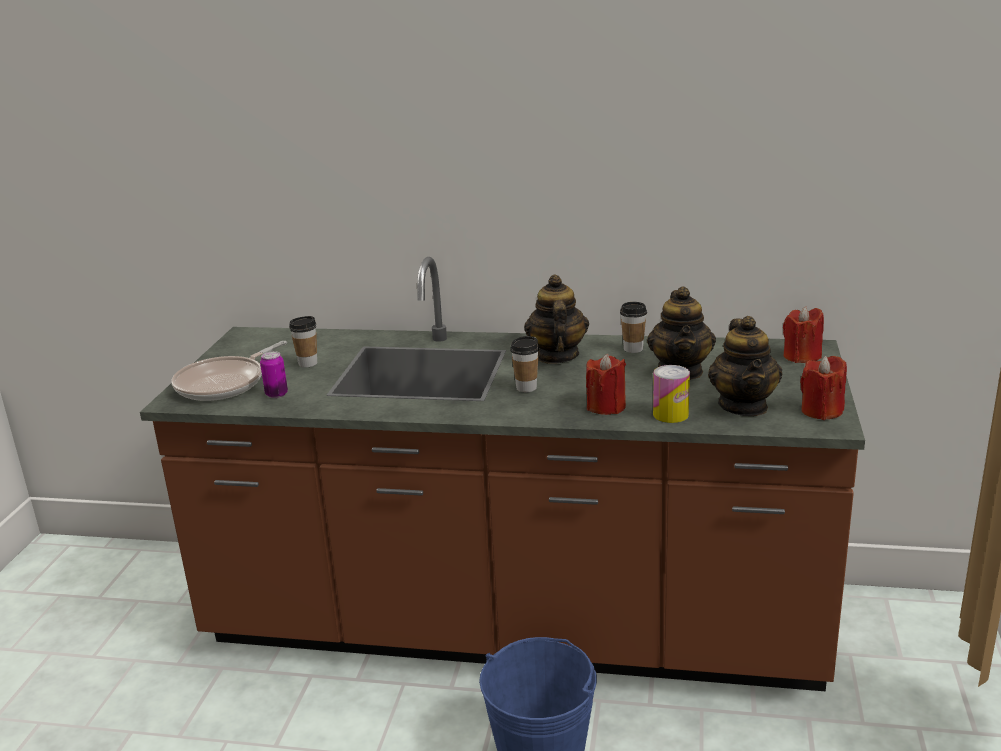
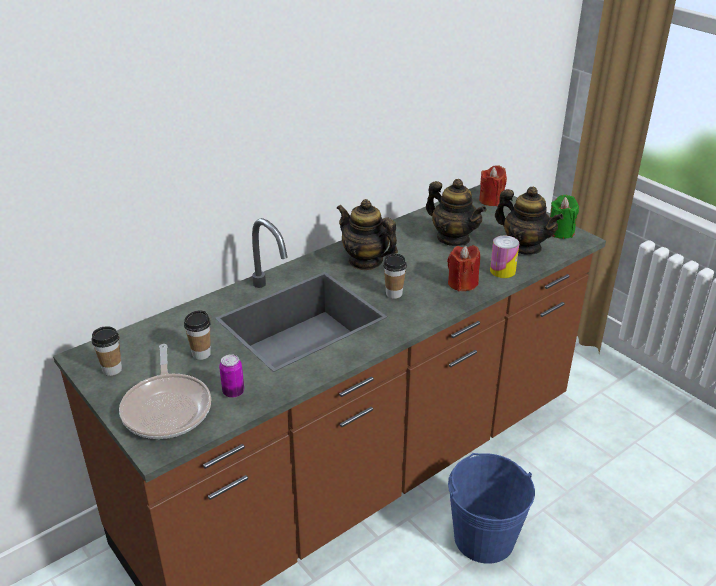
camera: 50 degrees left, 10 degrees up
(633, 349) = (399, 235): cup -> cup (112, 369)
(821, 411) = (561, 232): red candle -> green candle

